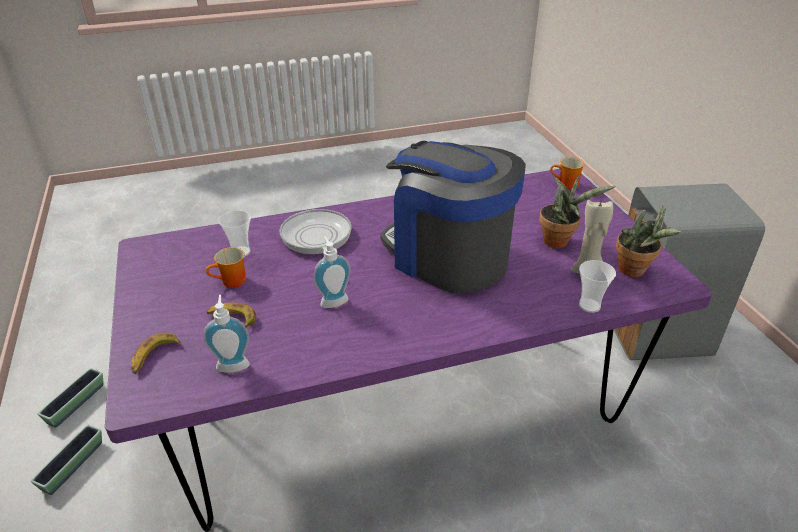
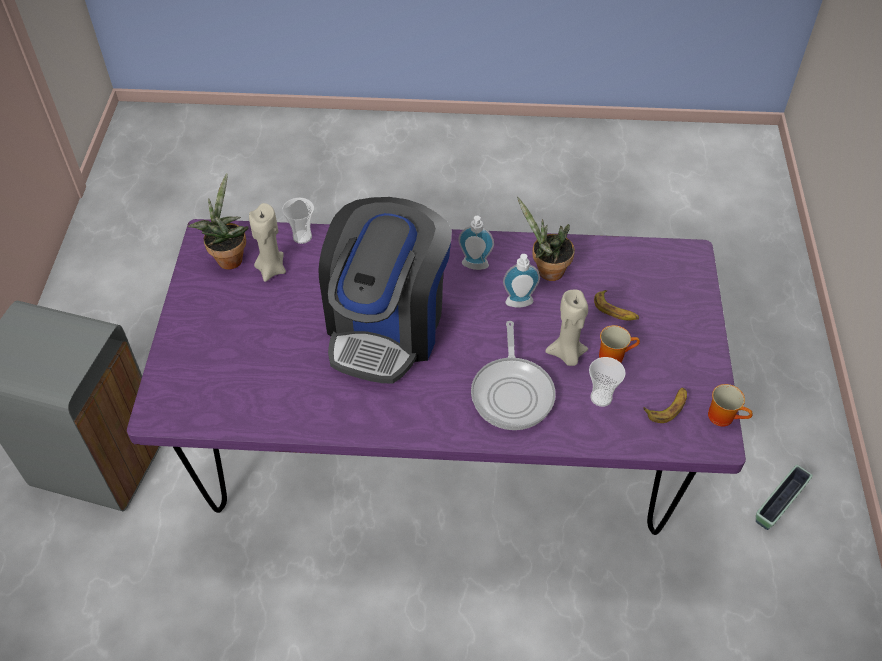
camera: 160 degrees left, 15 degrees up
(76, 404) = (798, 587): planter -> none
(154, 357) = (682, 290): banana -> banana (667, 407)
(233, 364) = (617, 266): soap dispenser -> soap dispenser (474, 267)
(276, 273) = (567, 355): none -> beige candle
(447, 257) = (387, 325): coffee machine -> coffee machine turned 45 degrees clockwise
(559, 241) = (262, 313): potted plant -> potted plant (546, 271)
(566, 185) = (172, 397): mug -> mug (724, 416)

